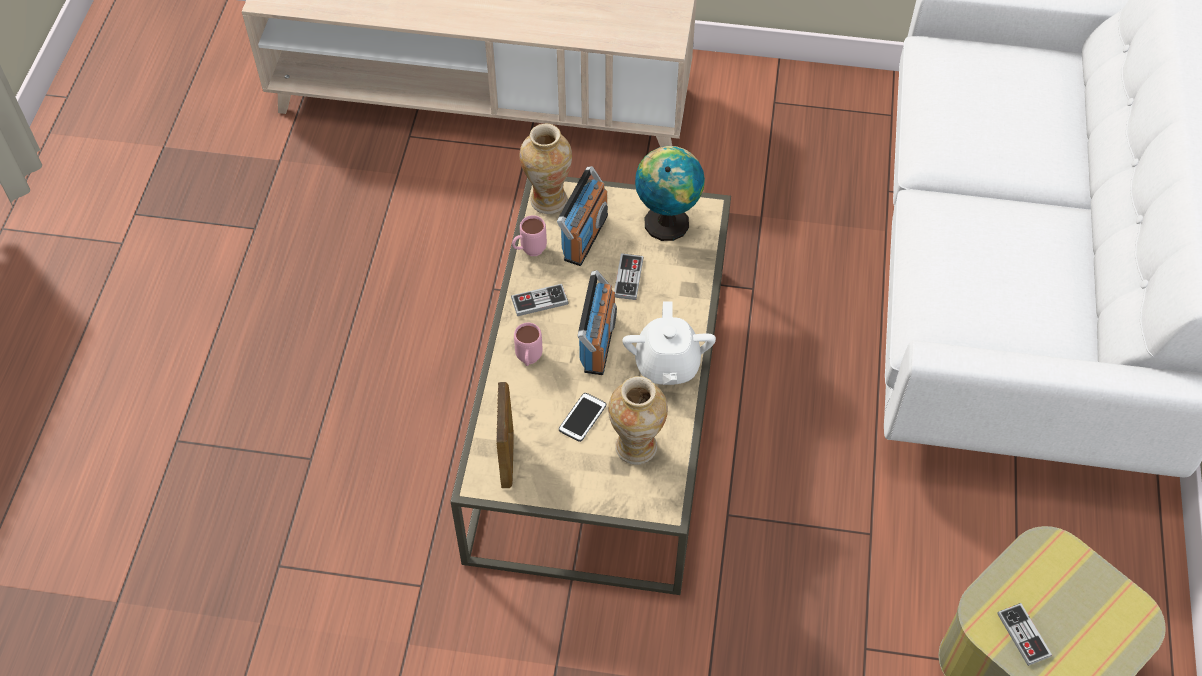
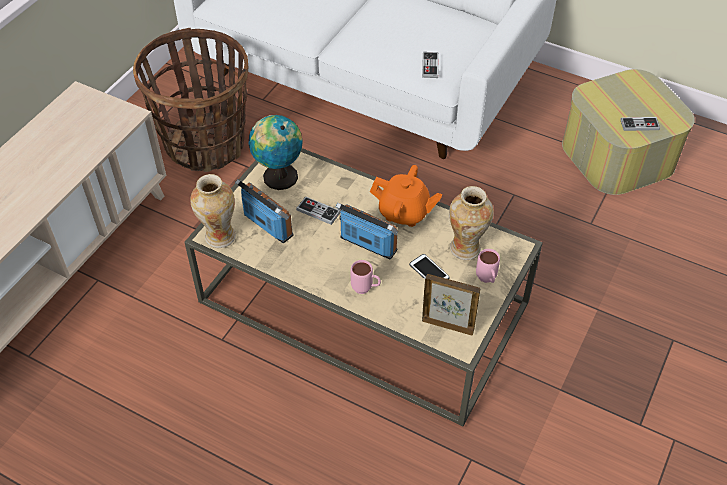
camera: 70 degrees left, 5 degrees down
(529, 251) = (263, 262): pink mug -> pink mug (487, 280)
(539, 301) = (314, 268): game controller -> game controller (430, 66)
(667, 365) = (404, 213): white teapot -> orange teapot
(775, 164) = (205, 144): none -> basket

